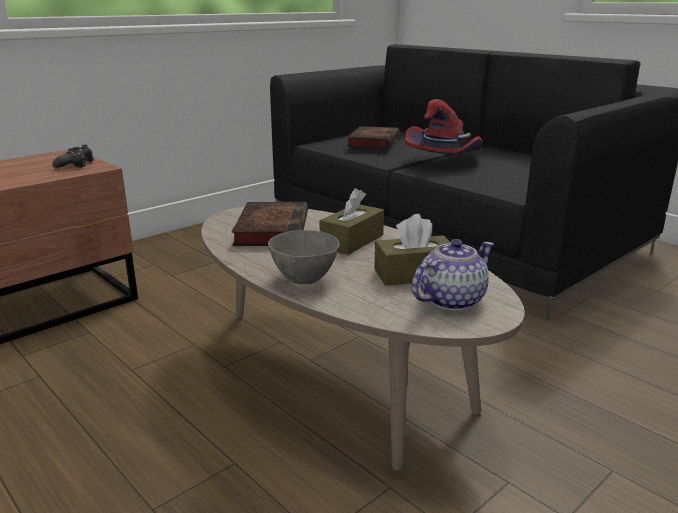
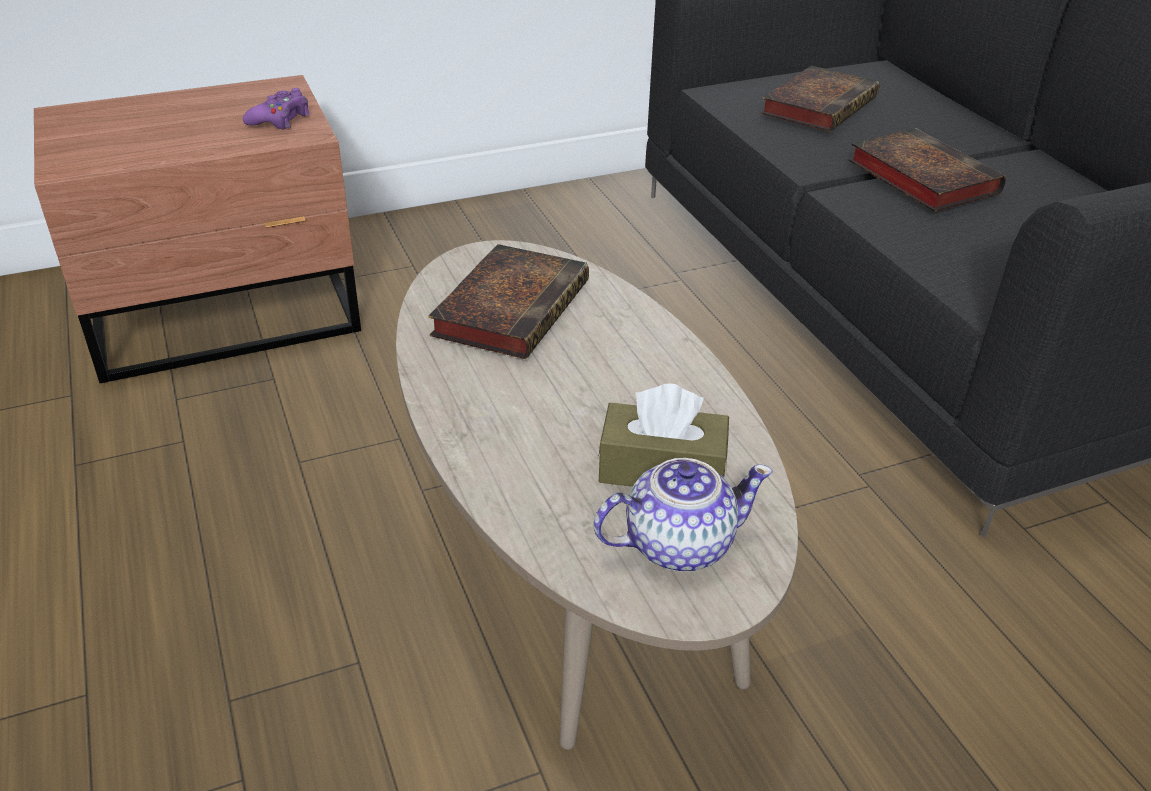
camera: 20 degrees right, 15 degrees up
(75, 164) = (280, 119): black game controller -> purple game controller
(305, 280) = (490, 439): grey bowl -> none
(352, 241) = (617, 365): brown tissue box -> none
(444, 157) = (918, 176): red hat -> book

